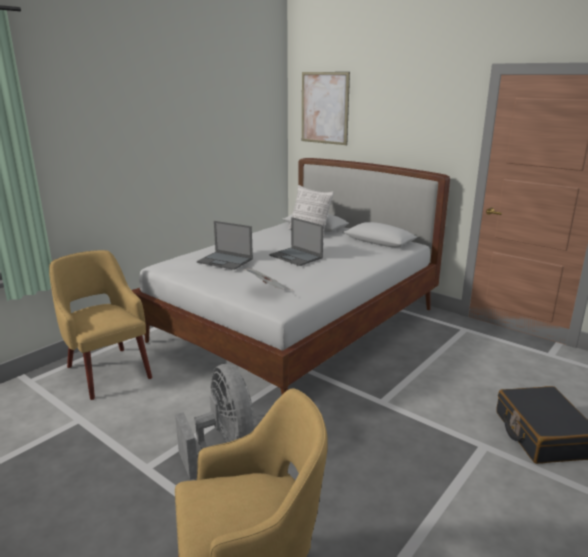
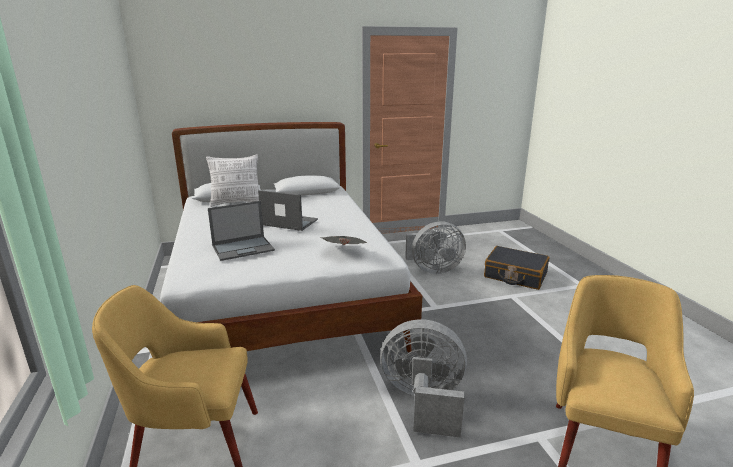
camera: 55 degrees left, 0 degrees up
(296, 257) = (289, 222): laptop -> laptop turned 150 degrees counterclockwise
(324, 108) = (190, 71): picture -> none
(457, 375) = (433, 269): none -> grey fan

